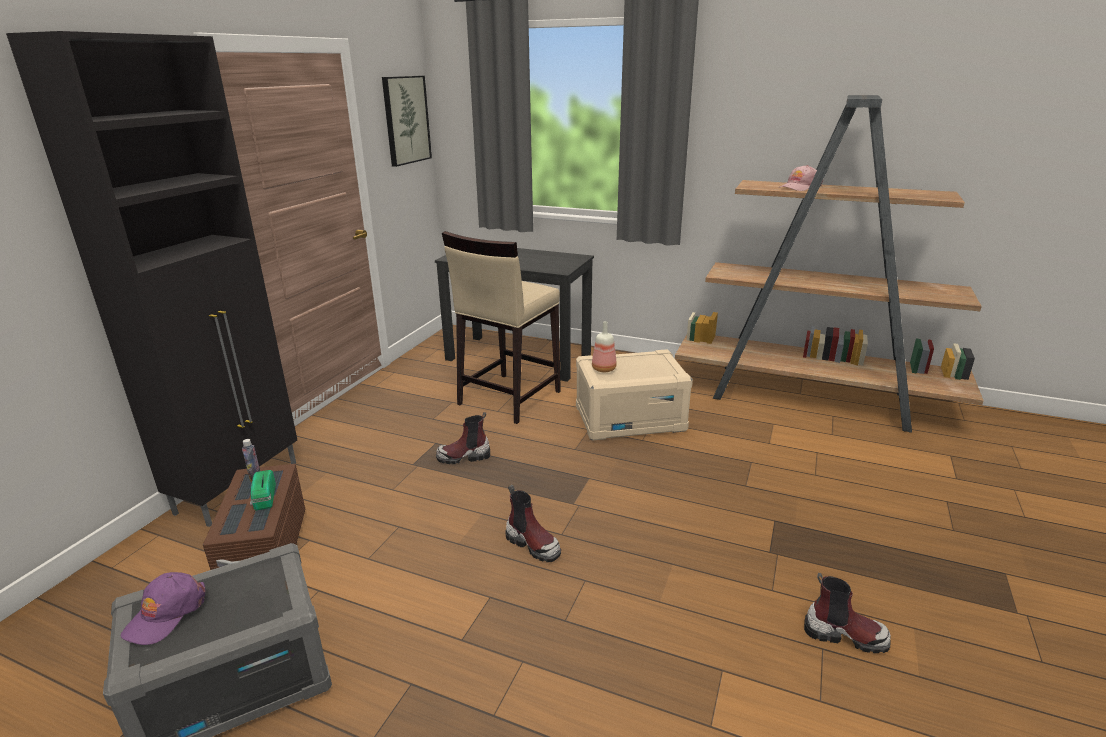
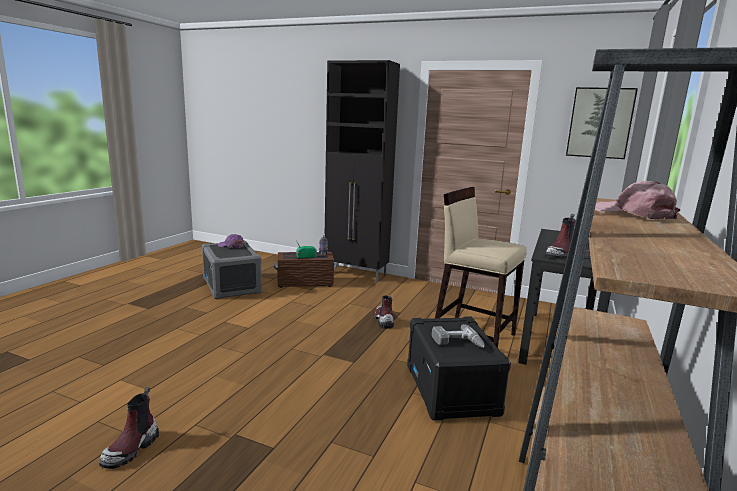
camera: 90 degrees right, 10 degrees down
(533, 544) = (285, 339): boot -> boot (560, 254)
(604, 369) = (446, 325): bottle -> none
(630, 418) = (452, 390): beige storage box -> black storage box
(645, 367) = (458, 343): none -> power drill

